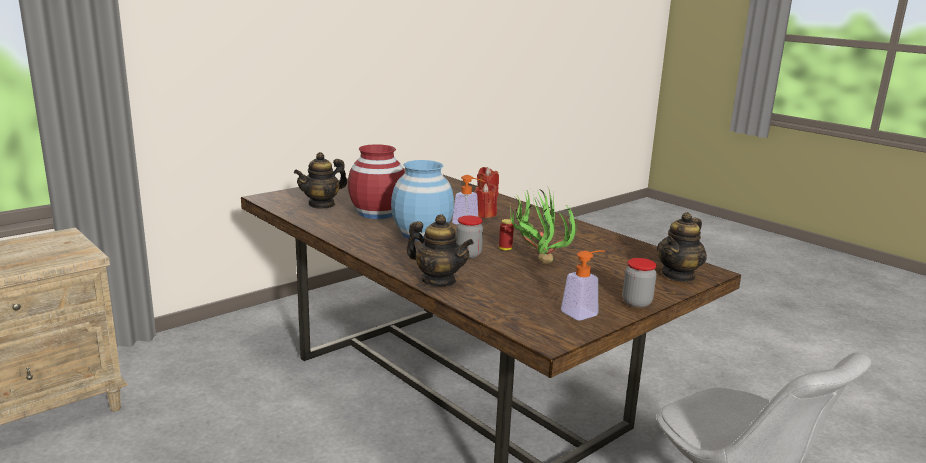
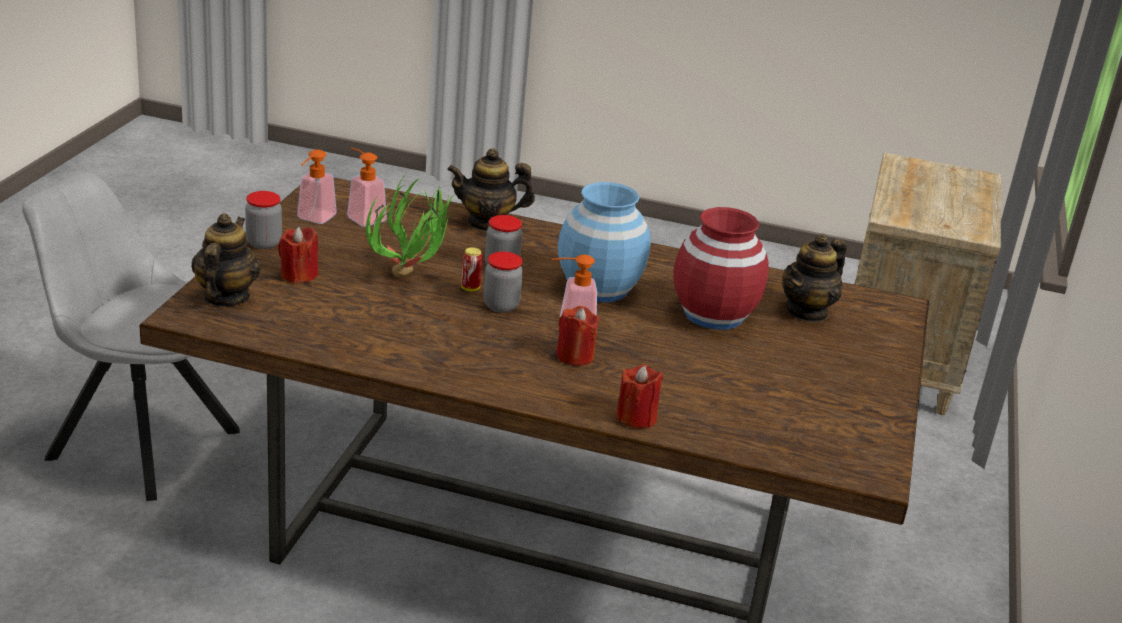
camera: 145 degrees right, 10 degrees up
(322, 204) = (807, 311): teapot -> teapot turned 150 degrees counterclockwise
(497, 238) = (501, 306): none -> jar
(538, 305) = (362, 217): none -> soap dispenser
(619, 277) = (299, 275): none -> red candle

